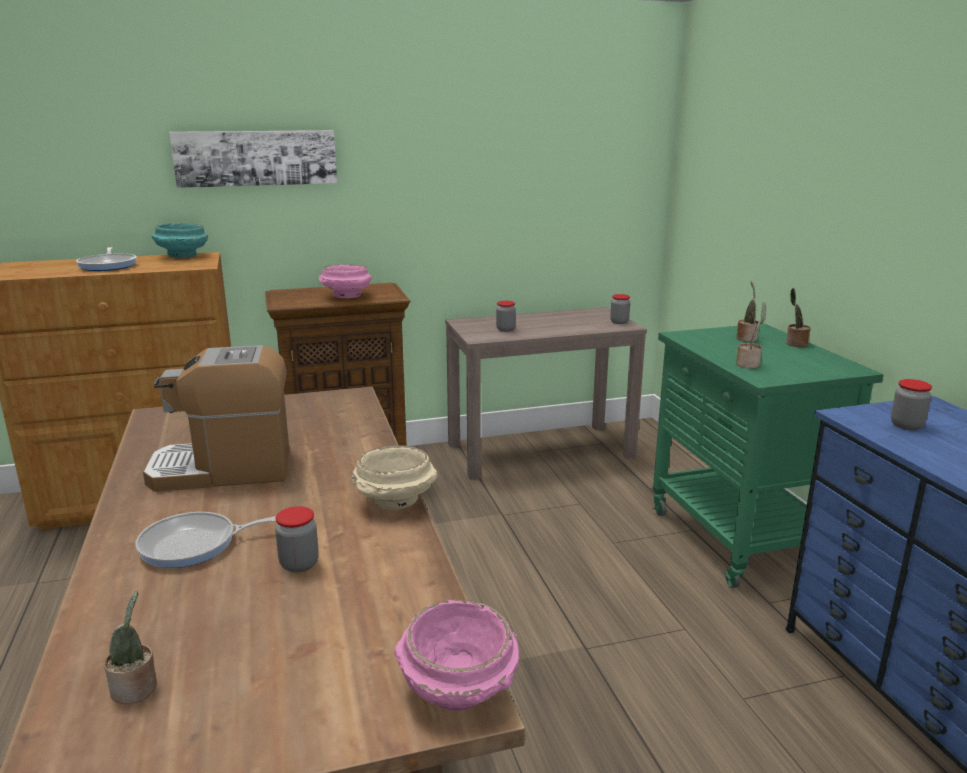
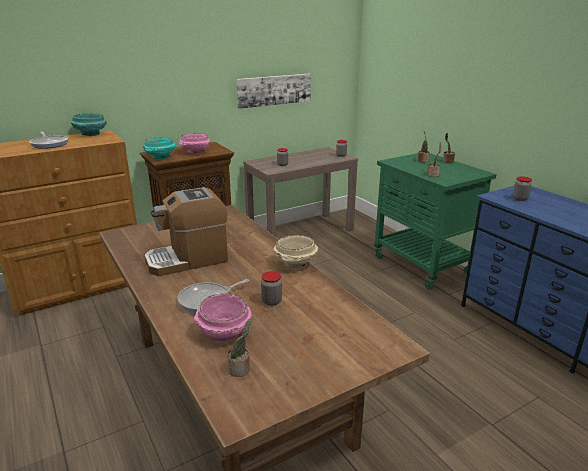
camera: 15 degrees left, 5 degrees up
(256, 158) = (129, 69): picture -> picture (274, 90)
(285, 300) = (160, 157): none -> turquoise bowl
(459, 688) = (391, 342): pink bowl -> pink bowl (224, 332)

